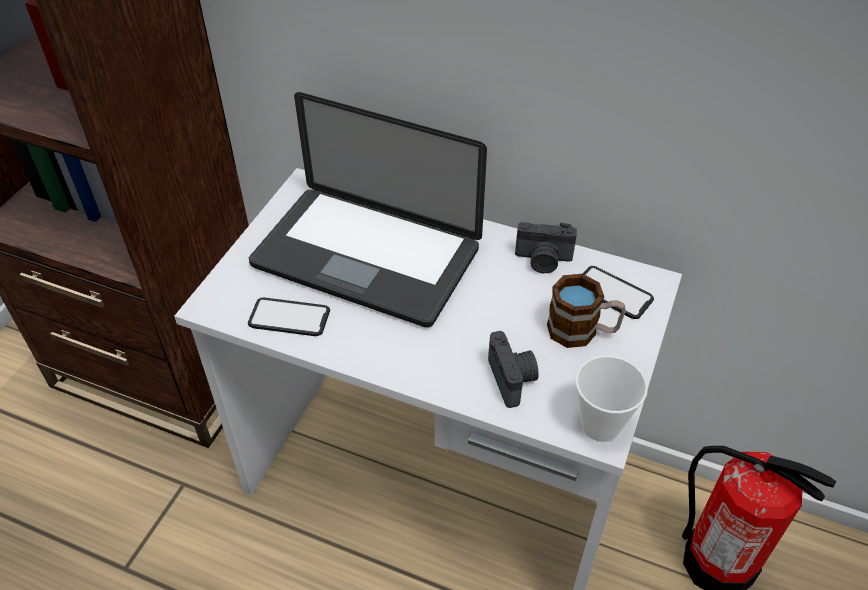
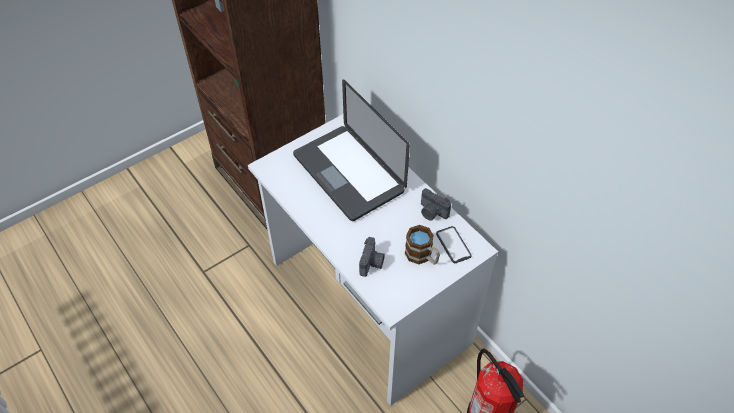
camera: 30 degrees right, 5 degrees up
(289, 318) = (294, 188): phone -> none
(600, 425) = (395, 303): cup -> none

